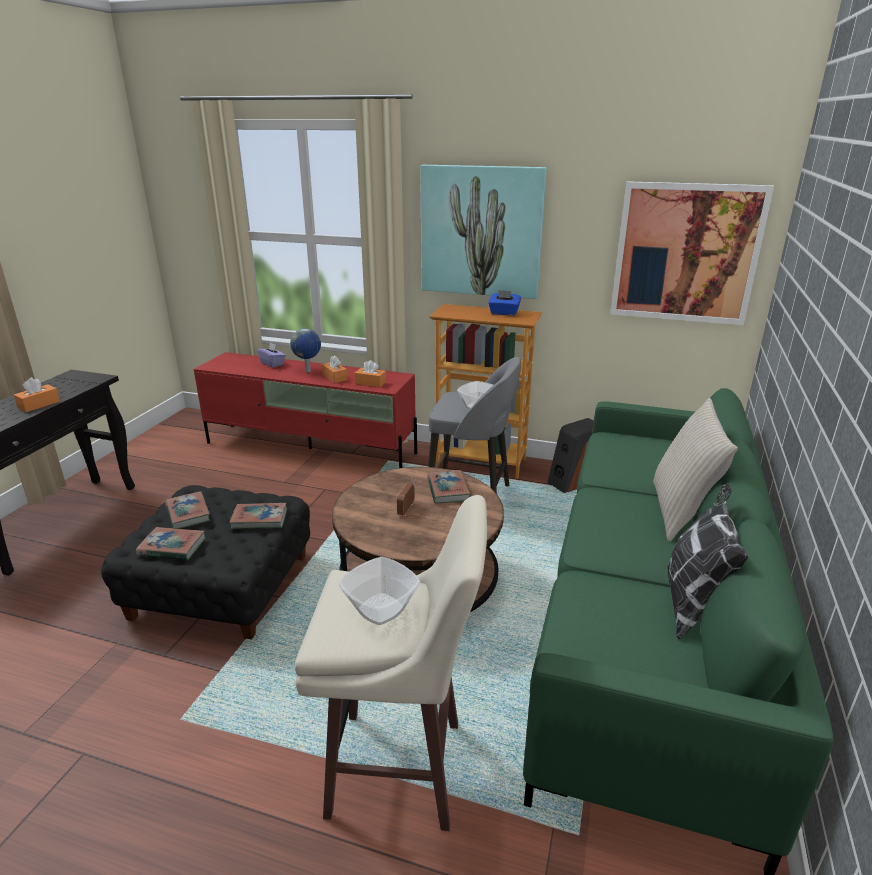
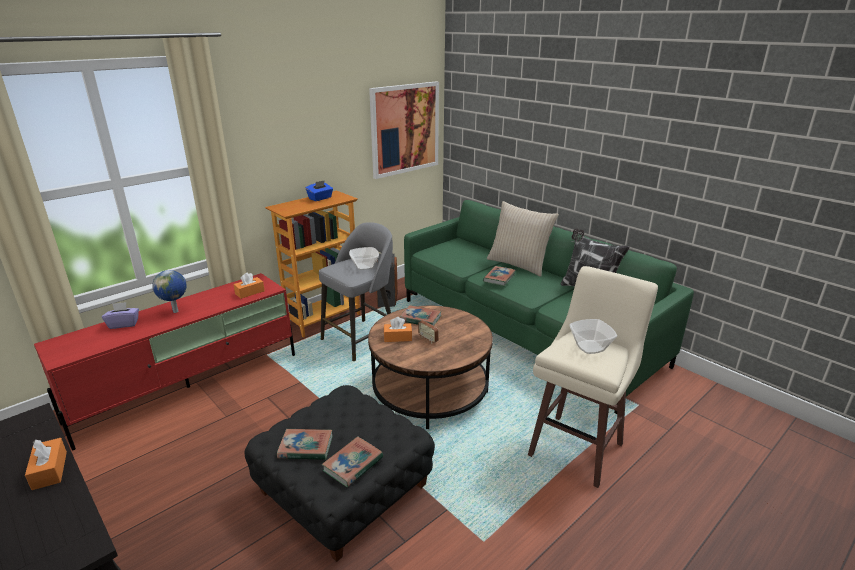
camera: 60 degrees left, 0 degrees up
(259, 519) = (356, 410): book -> book (499, 278)
(335, 377) = (212, 303): orange tissue box -> orange tissue box (398, 337)
(481, 231) = (282, 140): picture -> none

